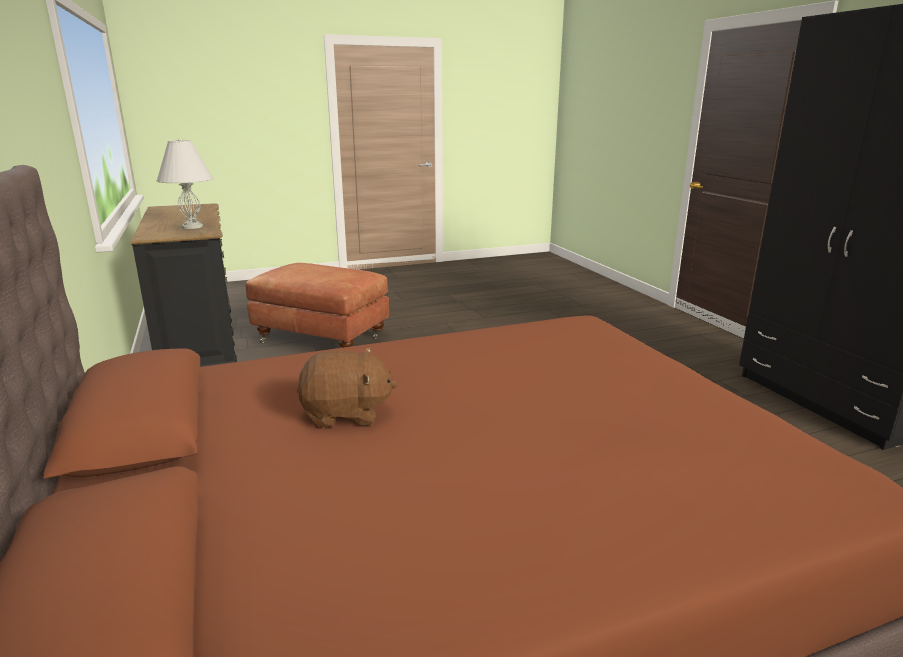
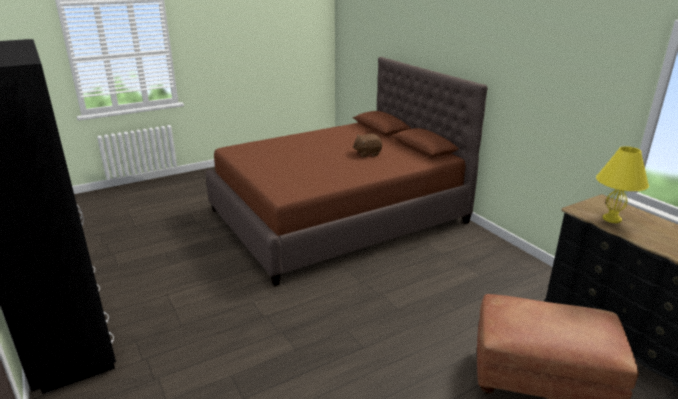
camera: 170 degrees right, 5 degrees up
(192, 227) = (611, 219): white table lamp -> yellow table lamp

